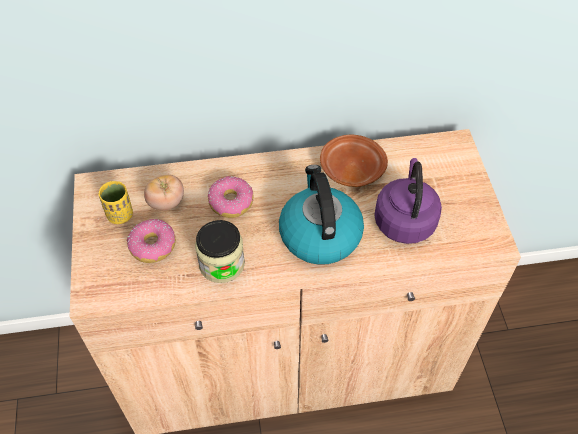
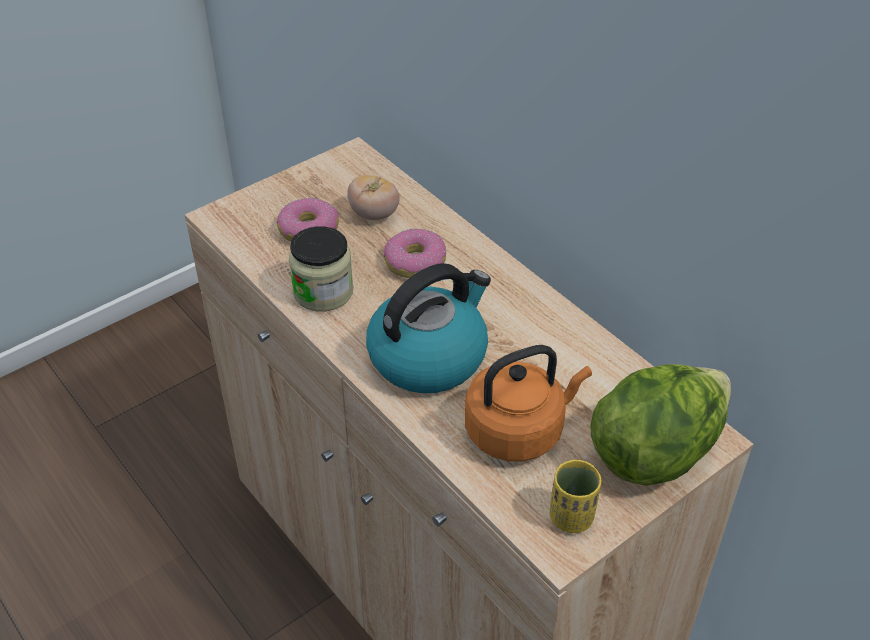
camera: 60 degrees right, 10 degrees down
(120, 215) = (331, 190): yellow cup -> yellow cup (571, 517)
(351, 168) = (559, 345): brown plate -> none
(404, 219) = (518, 430): purple kettle -> orange kettle
(453, 169) = (655, 452): none -> lettuce

